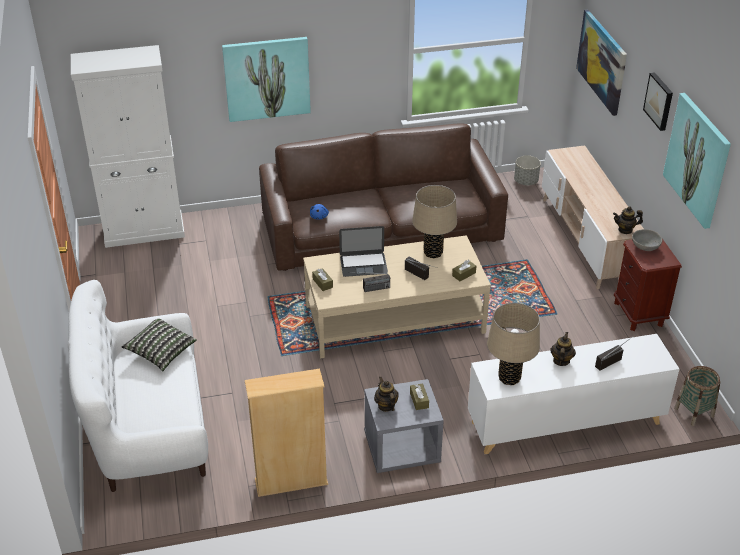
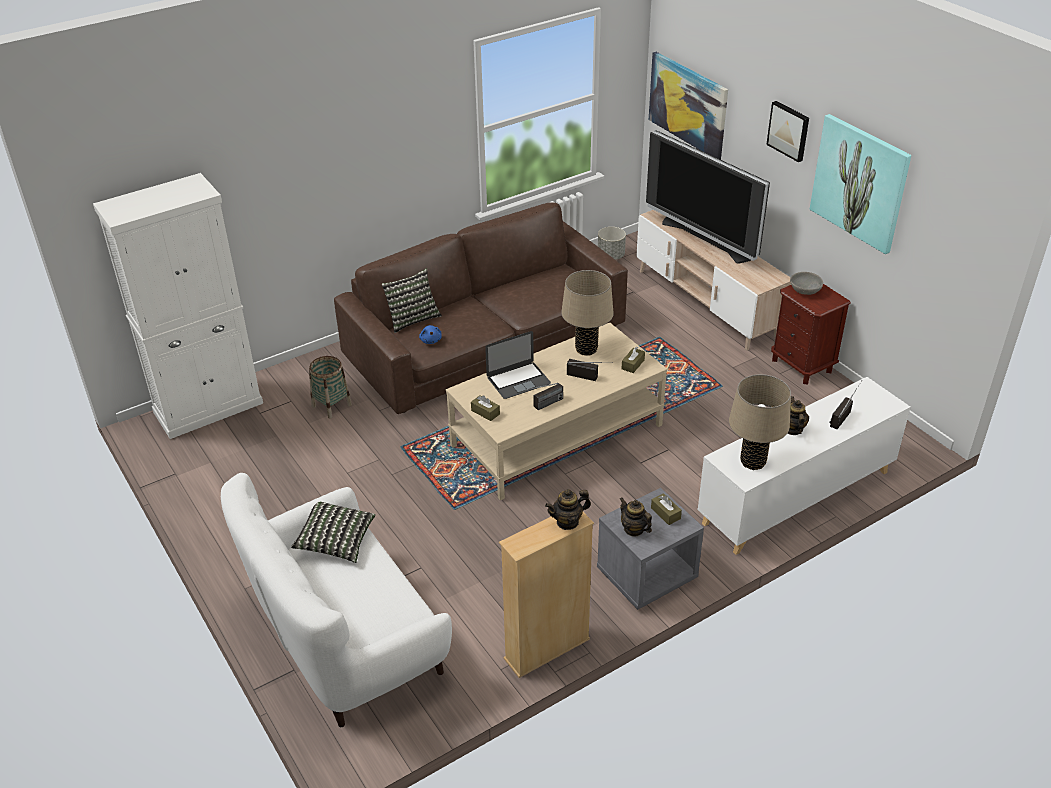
camera: 20 degrees left, 0 degrees up
(267, 78) = (328, 191): picture -> none
(316, 196) = (412, 318): none -> pillow
(590, 184) = (705, 240): none -> television
(625, 230) = (768, 279): teapot -> teapot (567, 522)
(694, 412) = (911, 451): basket -> basket (331, 405)

